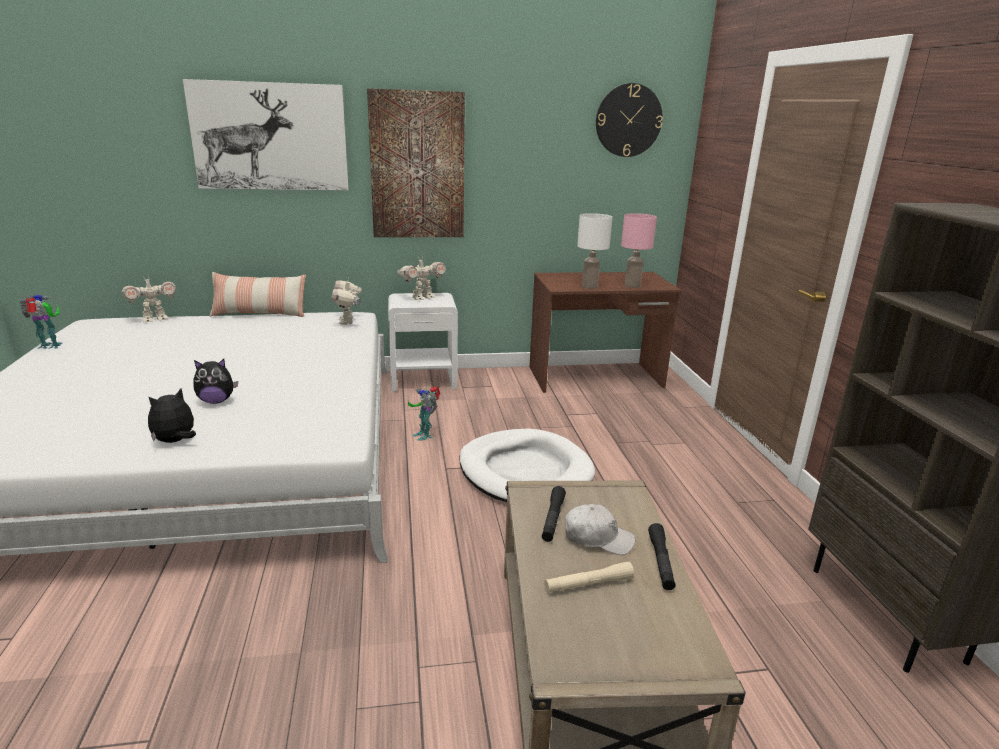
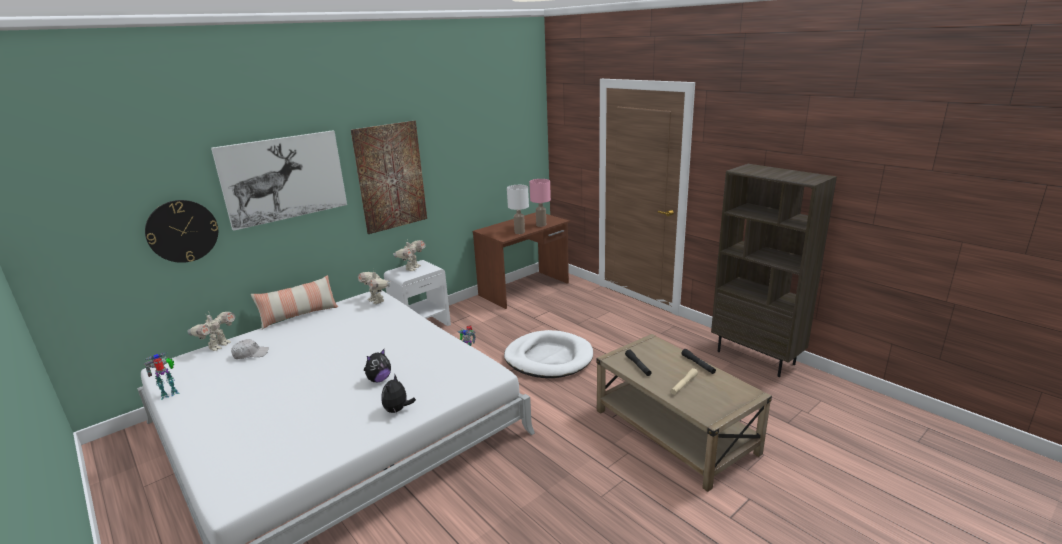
camera: 30 degrees left, 0 degrees up
(597, 538) = (665, 365): white cap -> white cap (250, 354)
(628, 120) = (511, 120): wall clock -> wall clock (182, 231)

